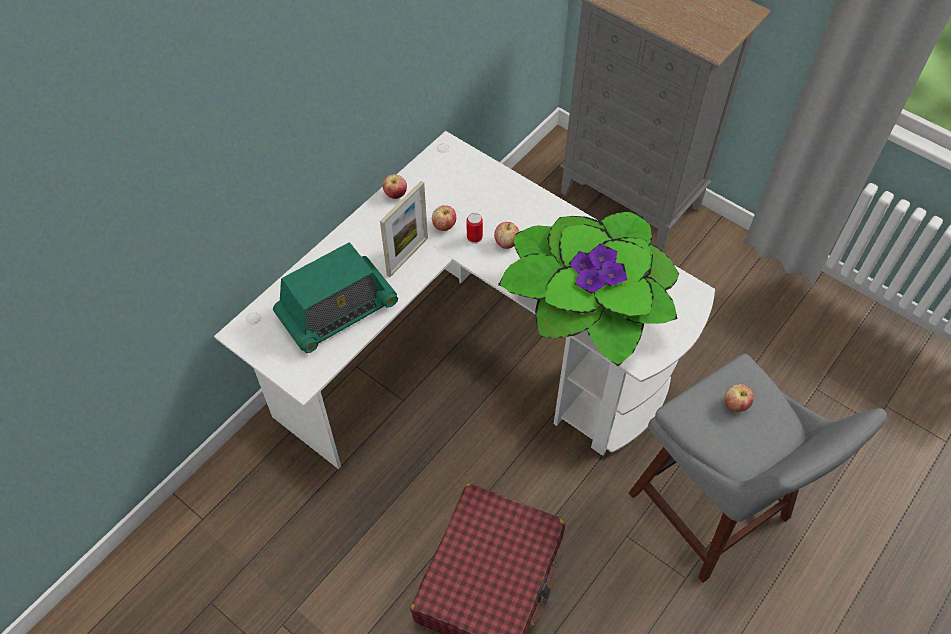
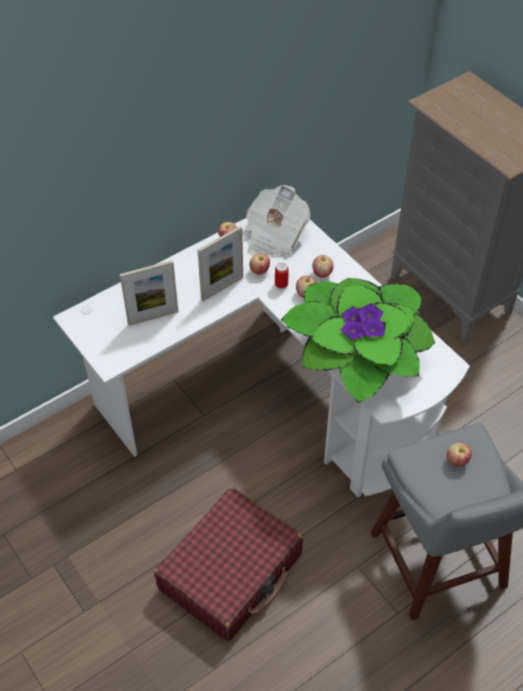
camera: 15 degrees right, 5 degrees down
(337, 310) = (153, 317): radio -> picture frame
(447, 180) = (274, 235): none -> newspaper
(516, 214) = (322, 273): none -> apple

